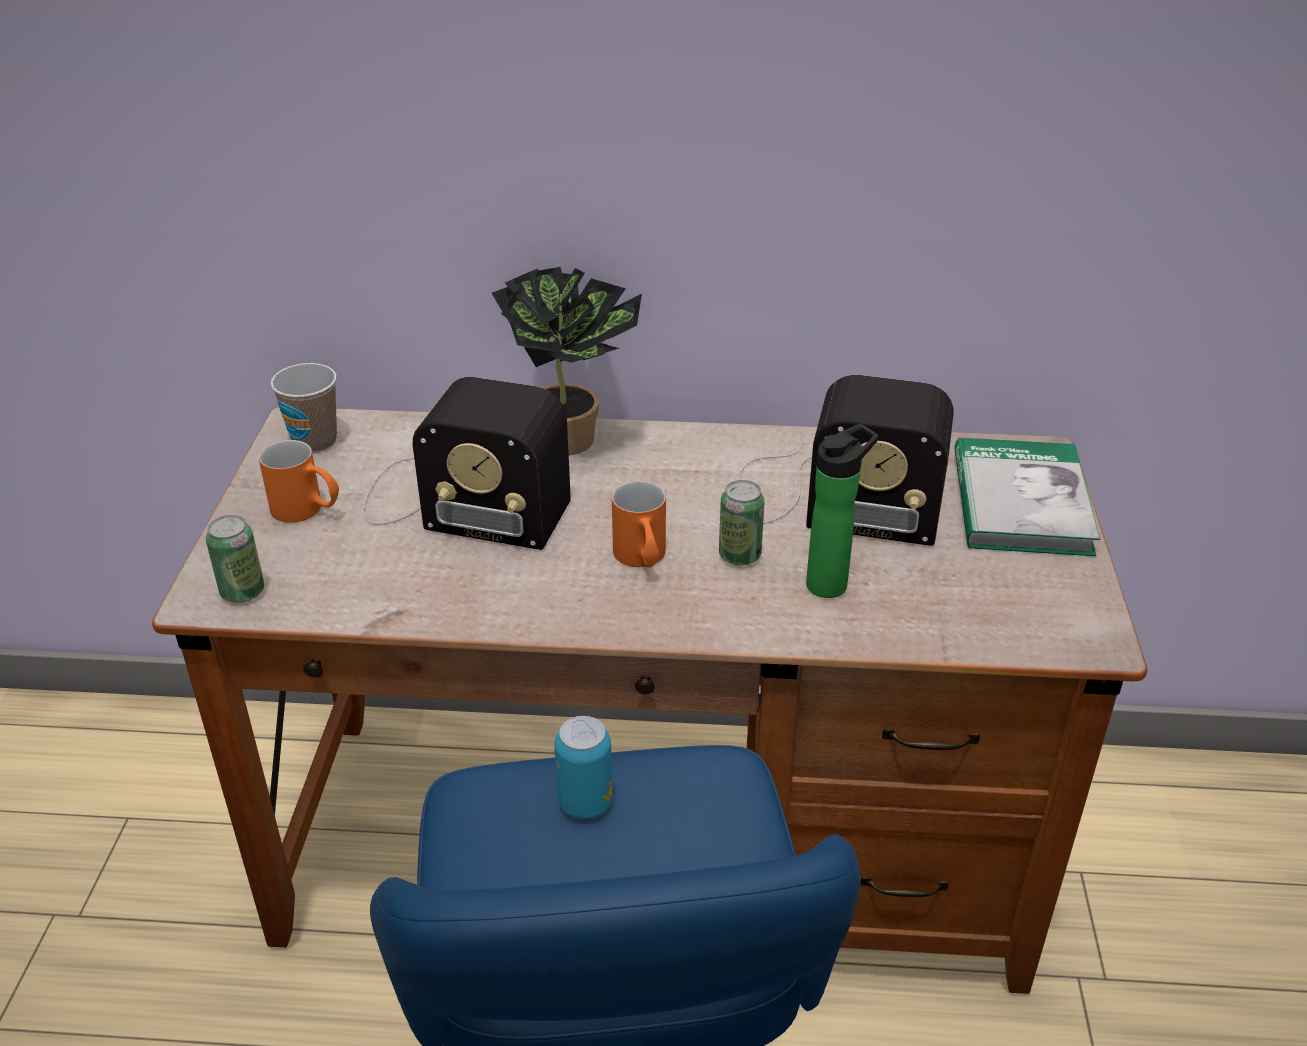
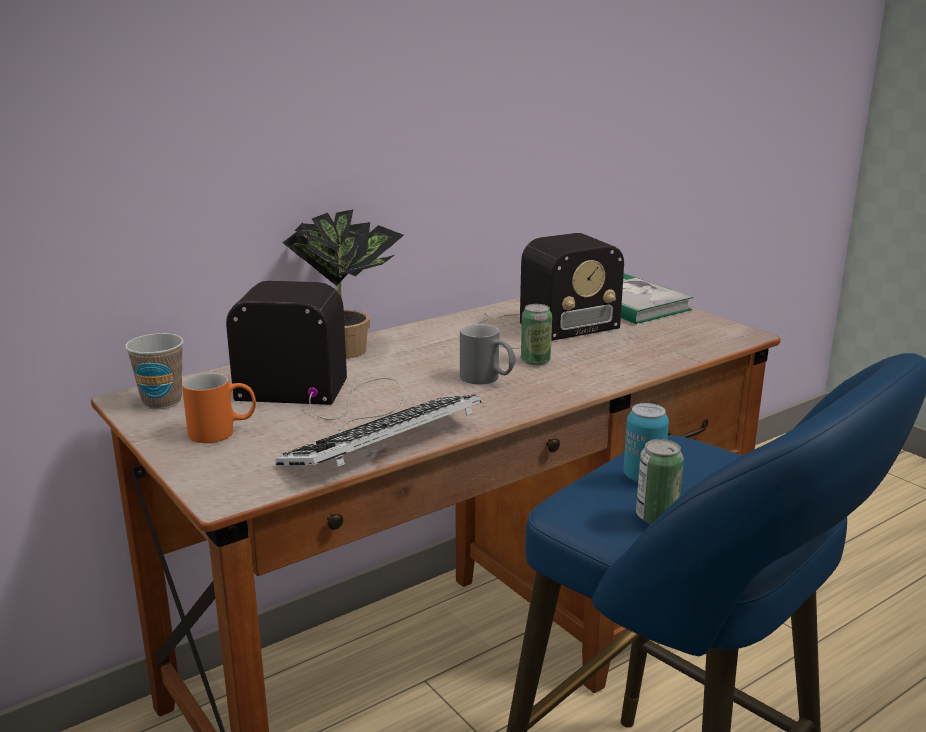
camera: 40 degrees left, 15 degrees down
(242, 592) = (250, 482): can -> can (656, 517)
(407, 606) = (384, 445): none -> keyboard
(458, 501) = (326, 394): radio -> radio turned 150 degrees counterclockwise
(642, 560) = (487, 379): orange mug -> grey mug
(831, 583) = (599, 355): bottle -> none

